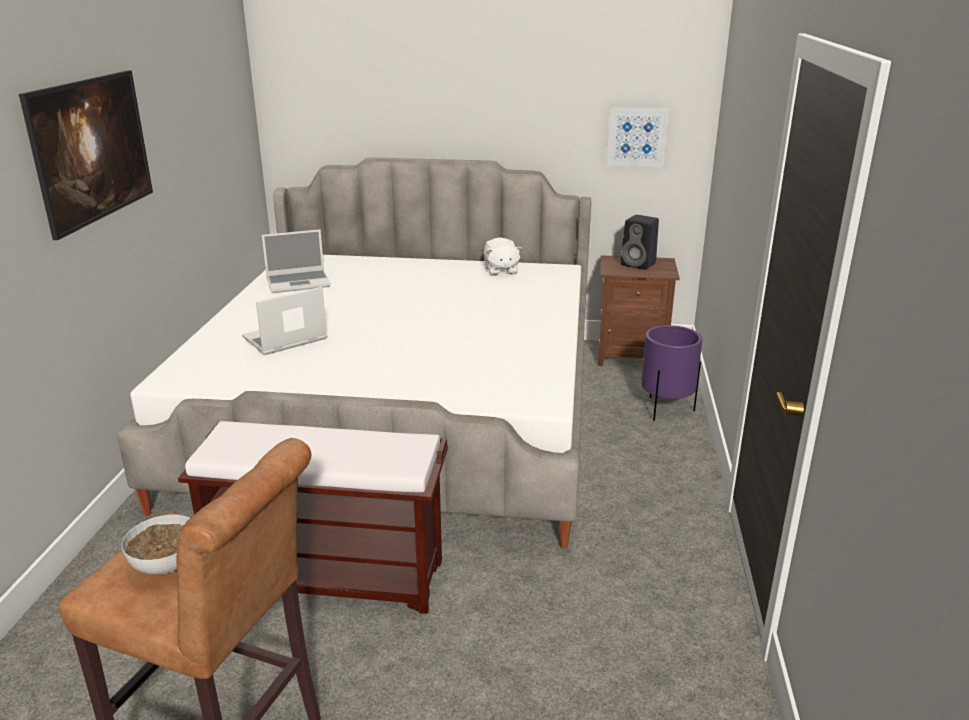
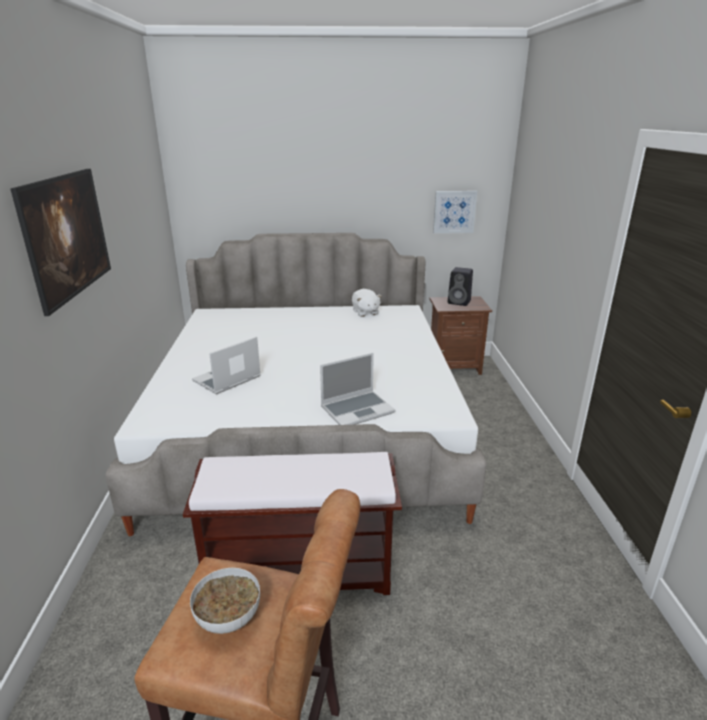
camera: 10 degrees left, 0 degrees up
(299, 282) = (218, 331): laptop -> laptop (357, 409)
(666, 409) = (494, 404): purple planter -> none

